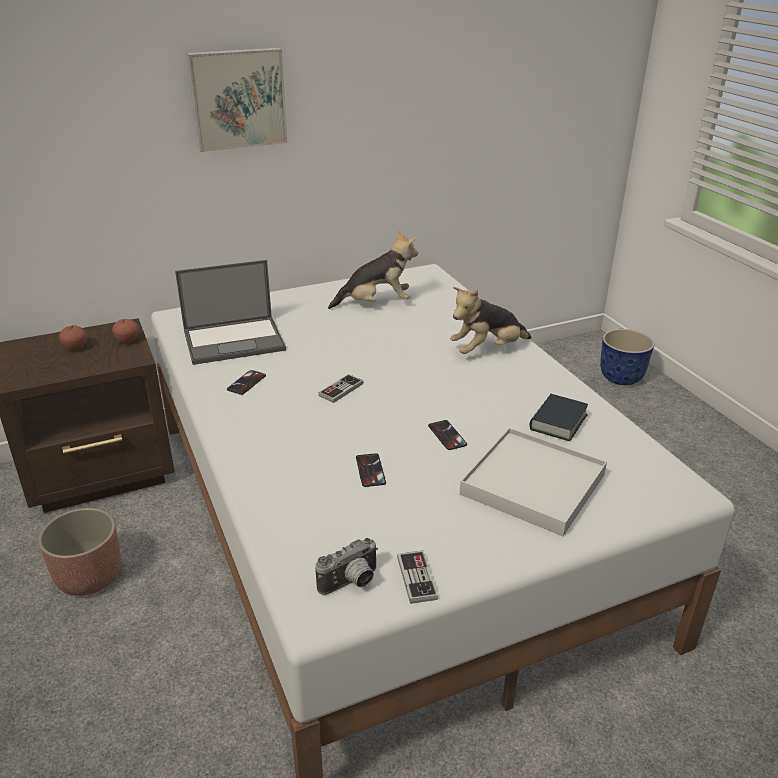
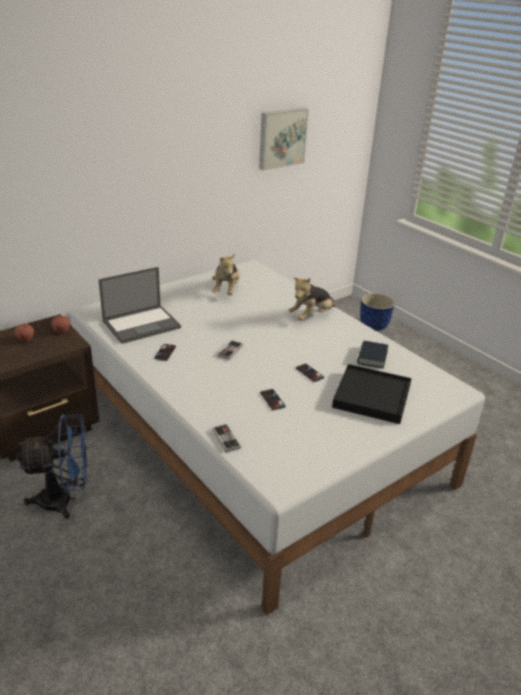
camera: 15 degrees left, 0 degrees up
(89, 577) = (64, 500): planter -> blue fan
(237, 98) = (128, 156): picture -> picture (281, 138)
(351, 583) = (291, 466): camera -> none
(376, 303) = (226, 290): plush toy -> plush toy turned 120 degrees clockwise
(416, 578) = (327, 458): game controller -> game controller (226, 439)
(533, 484) = (372, 396): white tray -> black tray

